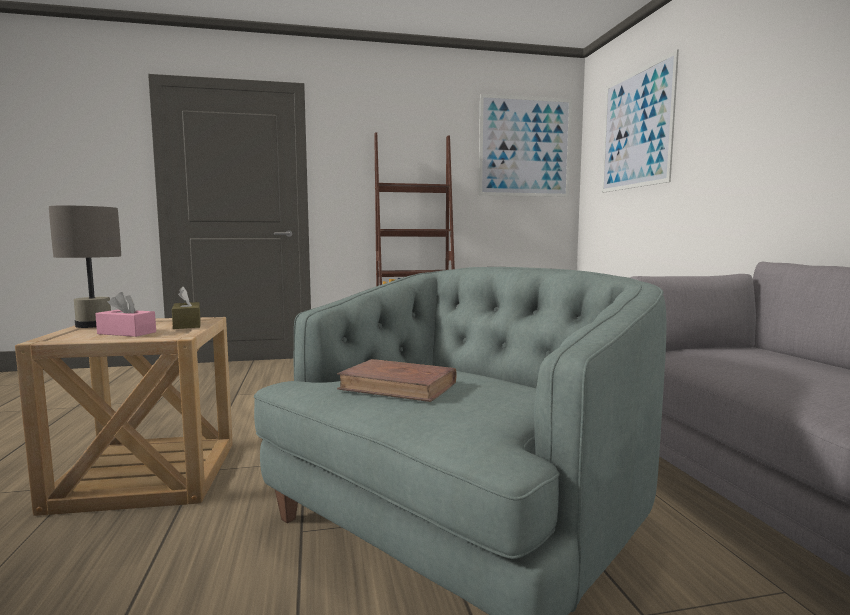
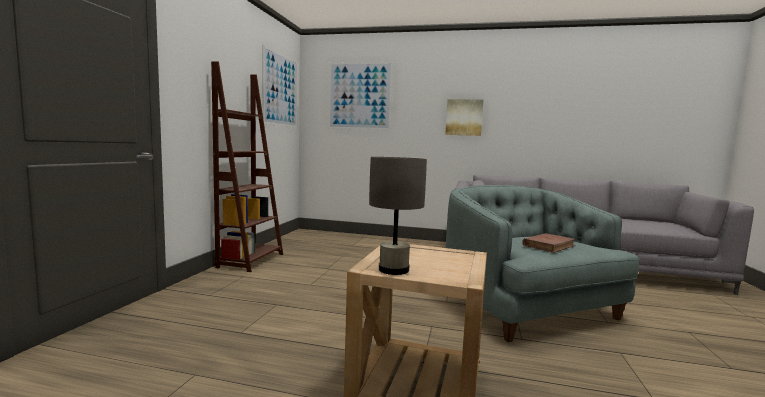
camera: 65 degrees left, 0 degrees up
(127, 333) = (441, 264): pink tissue box -> none
(187, 324) = (421, 250): brown tissue box -> none
(794, 126) = (464, 117): none -> picture

